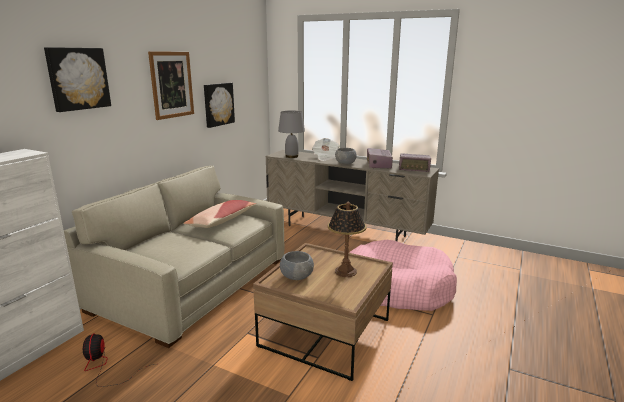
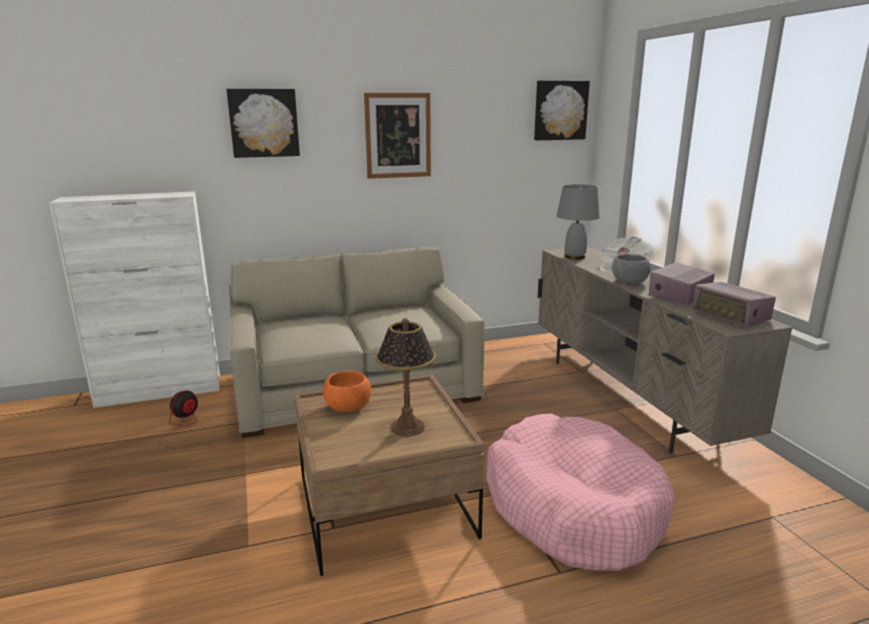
camera: 45 degrees right, 0 degrees up
(218, 104) = (480, 167): picture -> picture (560, 110)
(221, 221) = (399, 319): pillow -> none
(296, 276) = (347, 407): grey bowl -> orange bowl

